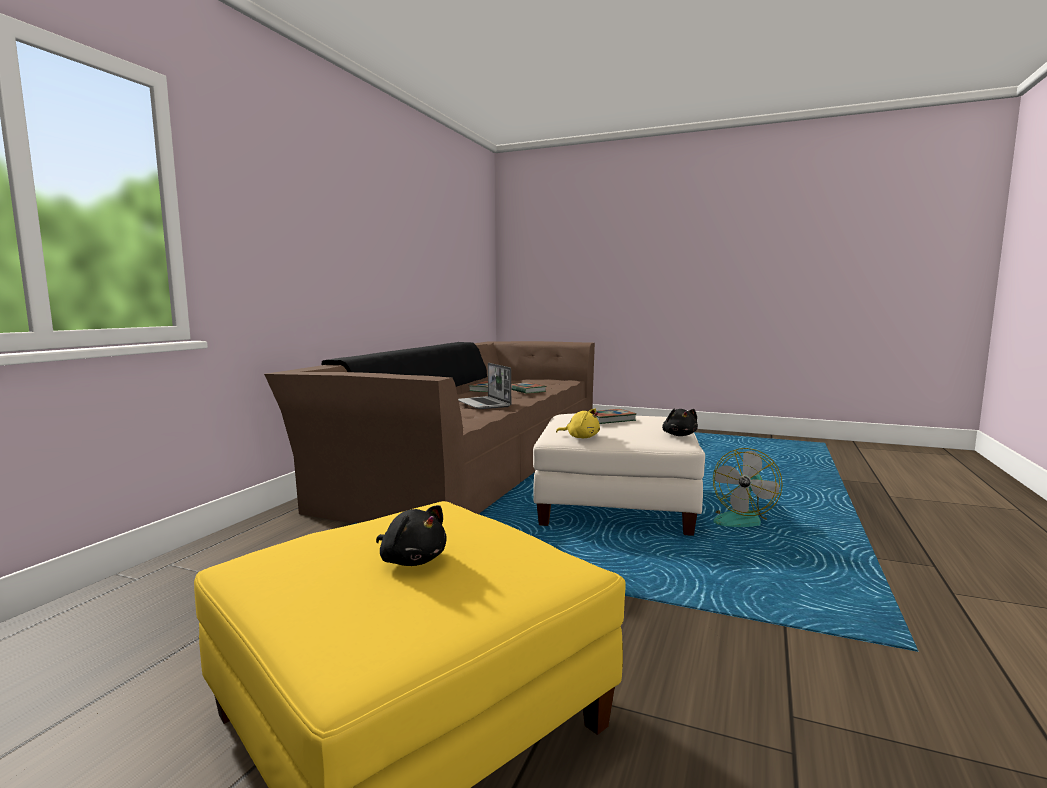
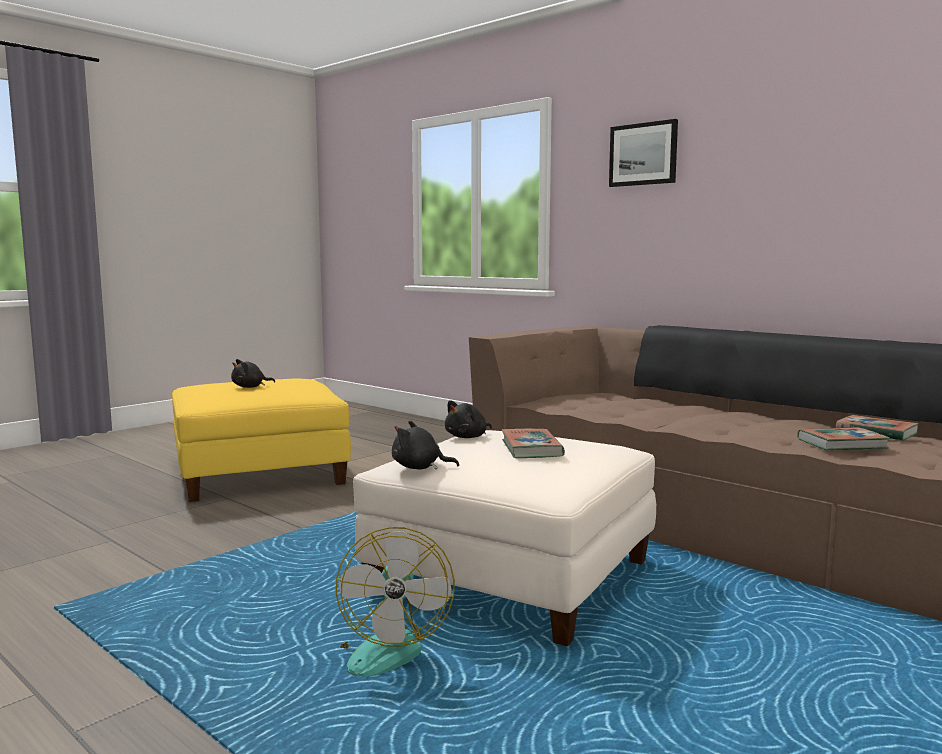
camera: 110 degrees right, 0 degrees up
(283, 193) = (643, 154): none -> picture
(484, 404) = (689, 418): laptop -> none
(581, 437) = (468, 437): yellow plush toy -> black plush toy
(741, 519) = (385, 648): fan -> fan turned 150 degrees counterclockwise

